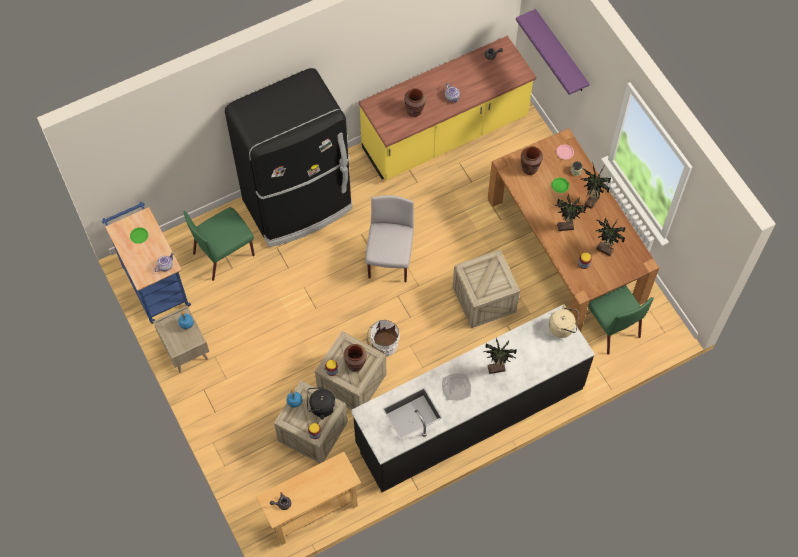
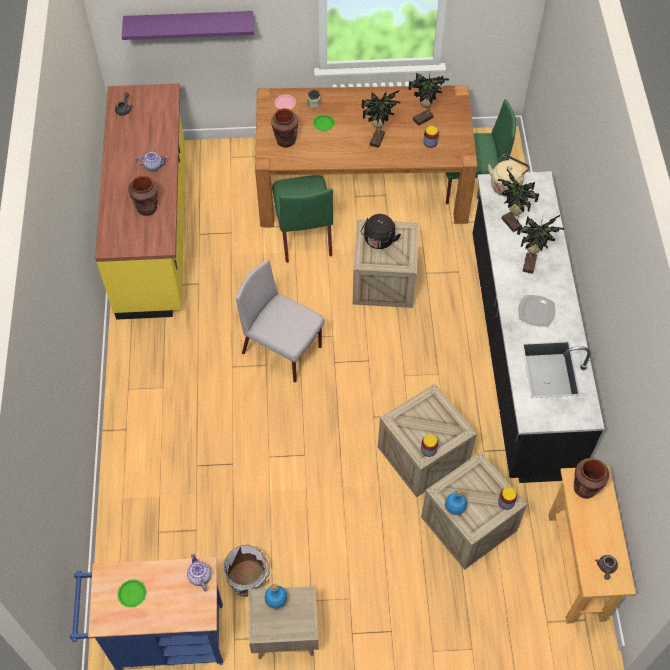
camera: 65 degrees left, 5 degrees down
(224, 253) = (170, 530): green chair -> green chair (303, 234)
(299, 205) = (153, 417): black fridge -> none
(320, 407) = (473, 481): black kettle -> black kettle (378, 241)
(355, 364) = (433, 420): brown vase -> brown vase (585, 488)
(383, 345) = (391, 402): white bucket -> white bucket (248, 580)
(590, 201) = (358, 106): potted plant -> potted plant (510, 224)

